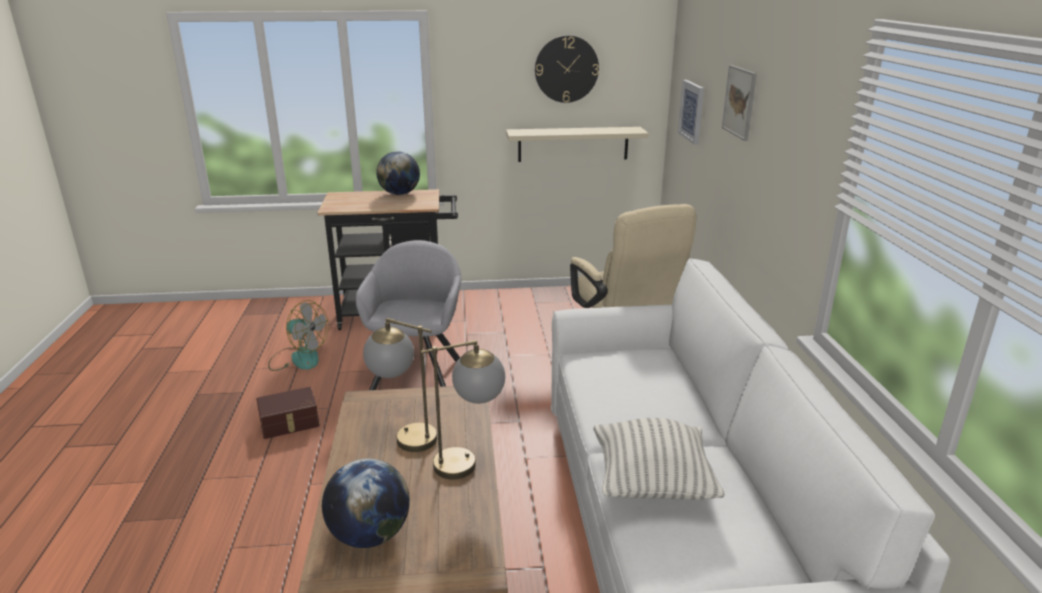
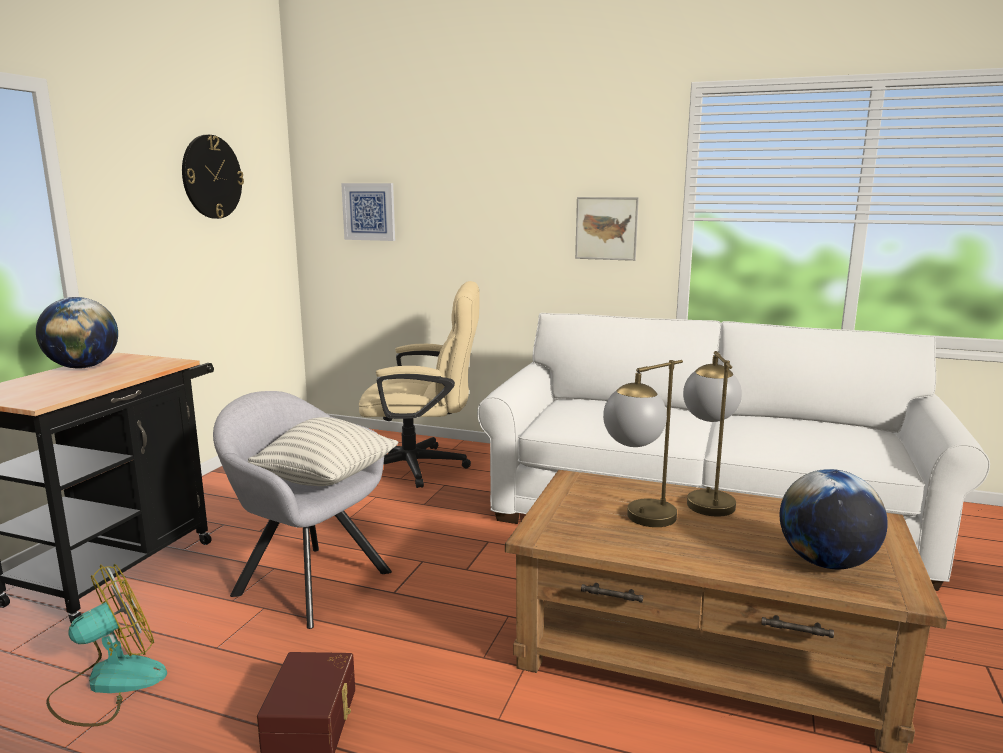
camera: 65 degrees left, 10 degrees down
(573, 144) = (228, 271): beige shelf -> none
(652, 484) = (772, 440): pillow -> pillow (327, 479)
(739, 102) = (481, 180): picture -> picture (606, 228)

